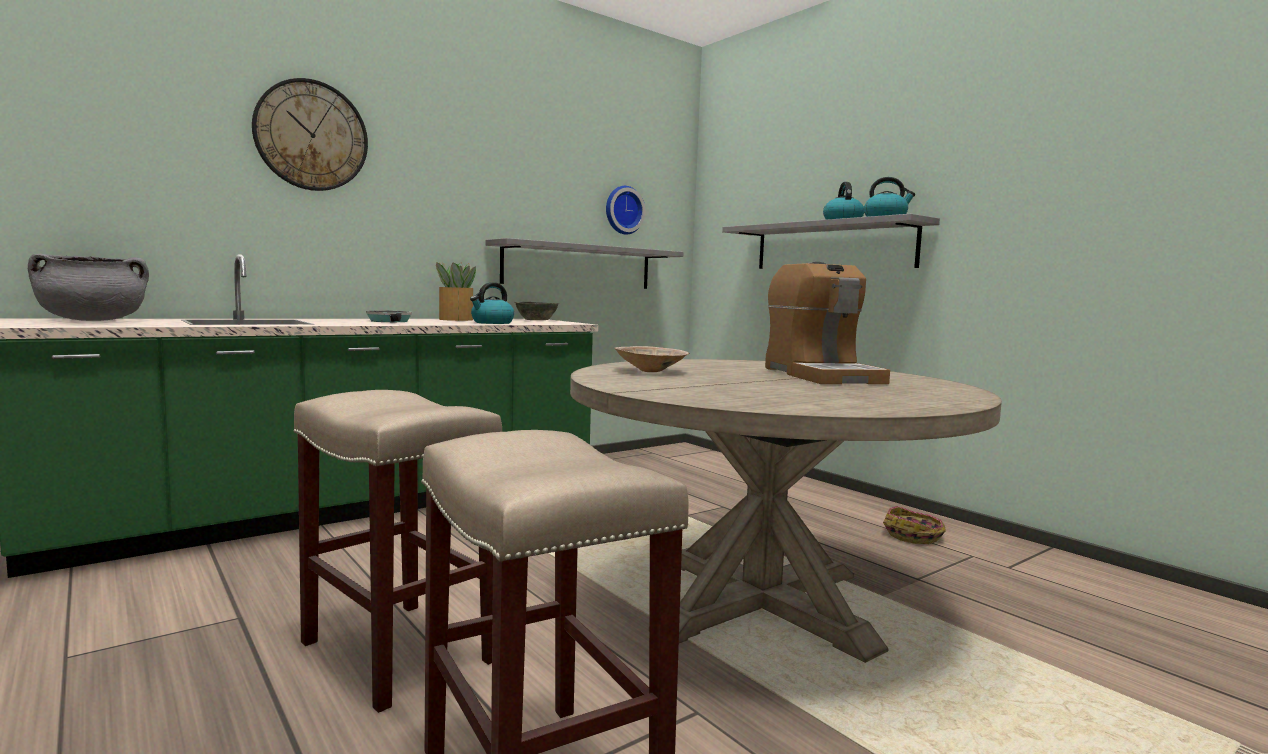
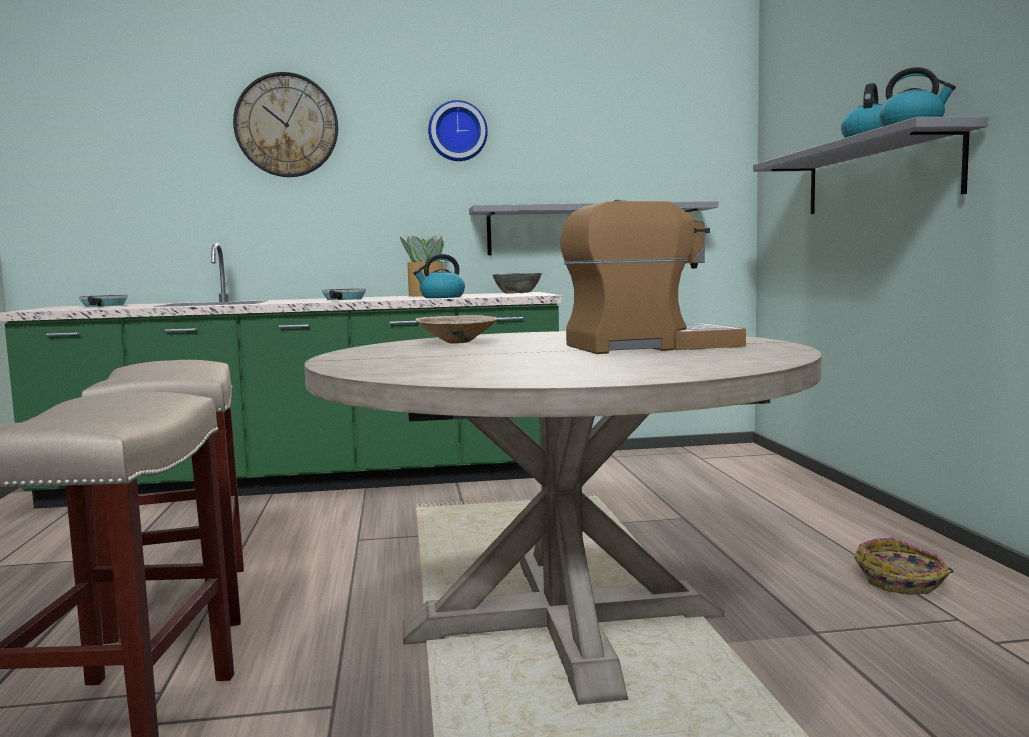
camera: 30 degrees right, 0 degrees up
(93, 320) = (104, 306): grey cooking pot -> frying pan
(623, 210) = (645, 158): wall clock -> wall clock (457, 131)
(820, 375) = (649, 346): coffee machine -> coffee machine turned 120 degrees counterclockwise

